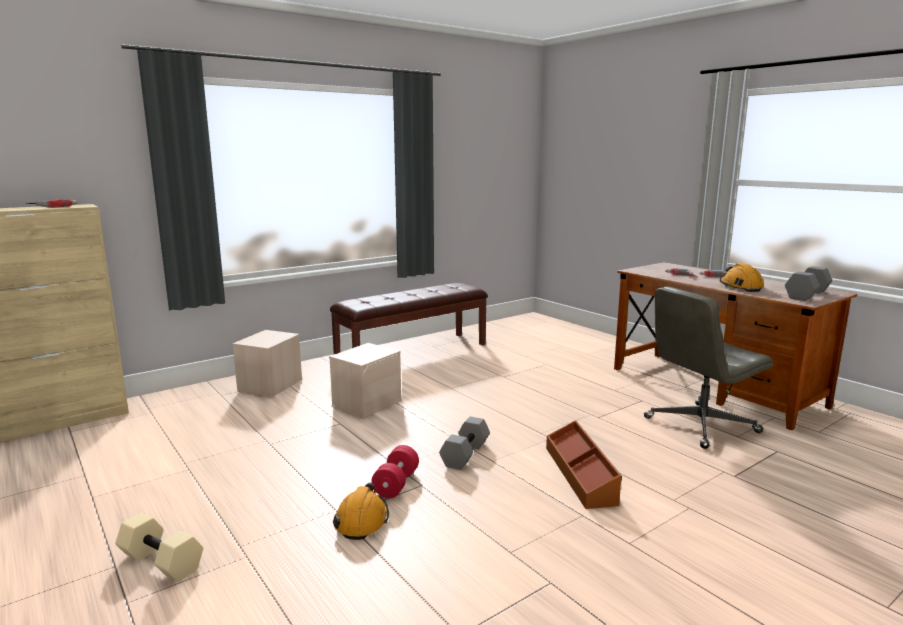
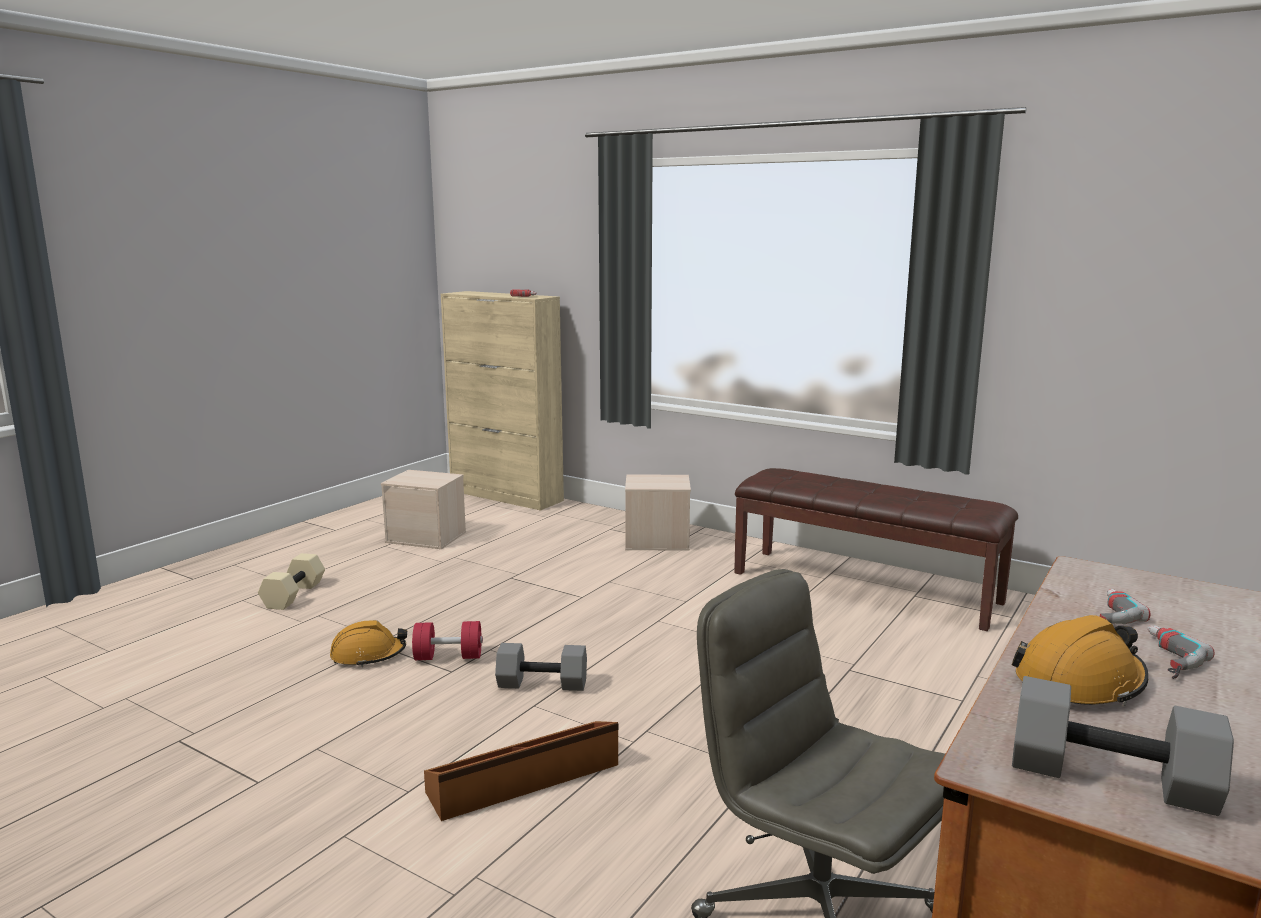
camera: 70 degrees right, 0 degrees up
(367, 403) = (651, 597): beige storage box -> beige storage box (427, 537)

